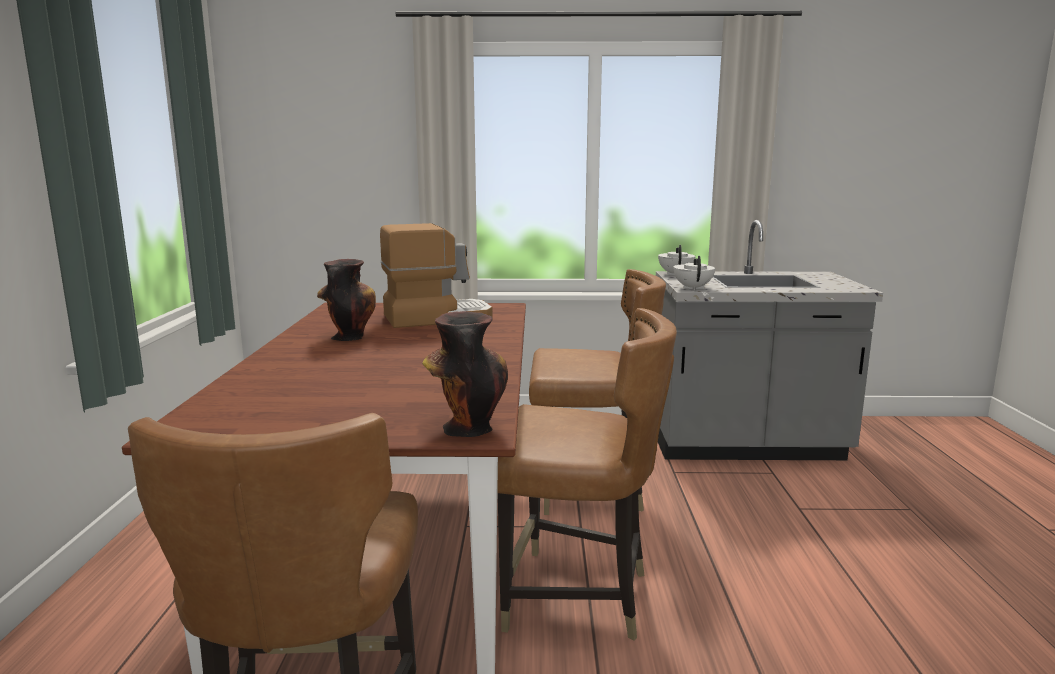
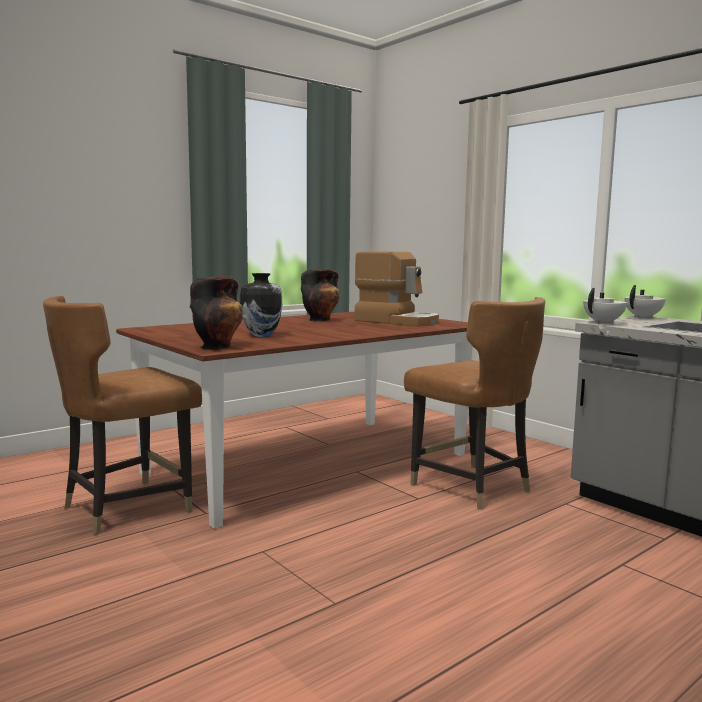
camera: 50 degrees right, 5 degrees down
(414, 386) = (261, 335): none -> vase
(575, 597) = (334, 521): brown chair -> none

